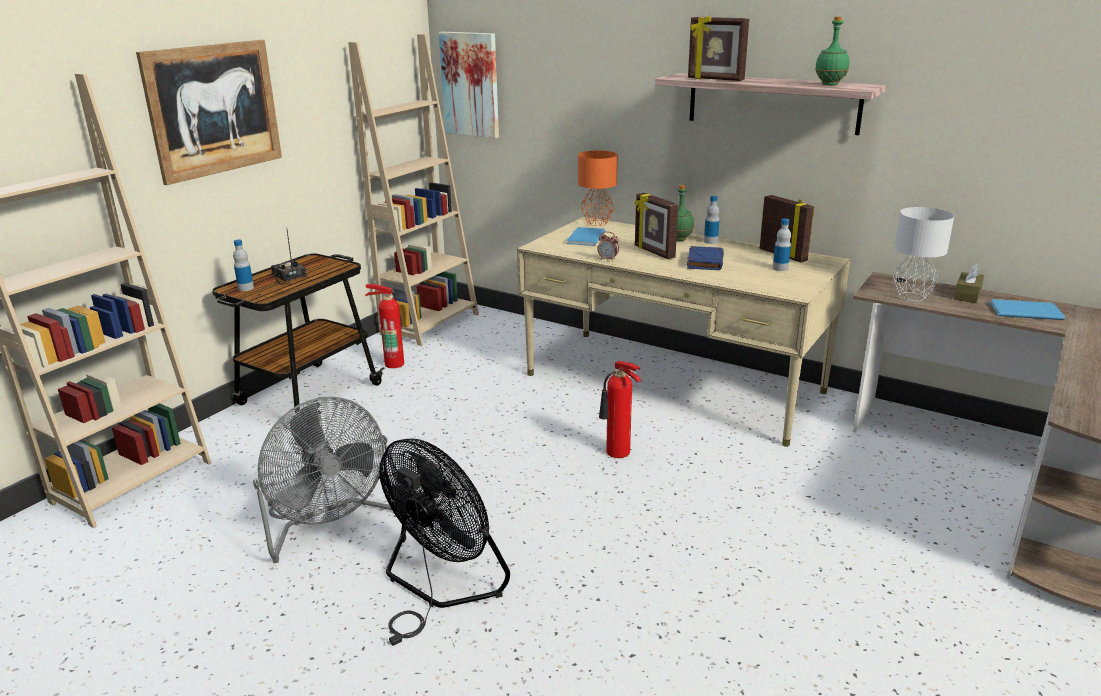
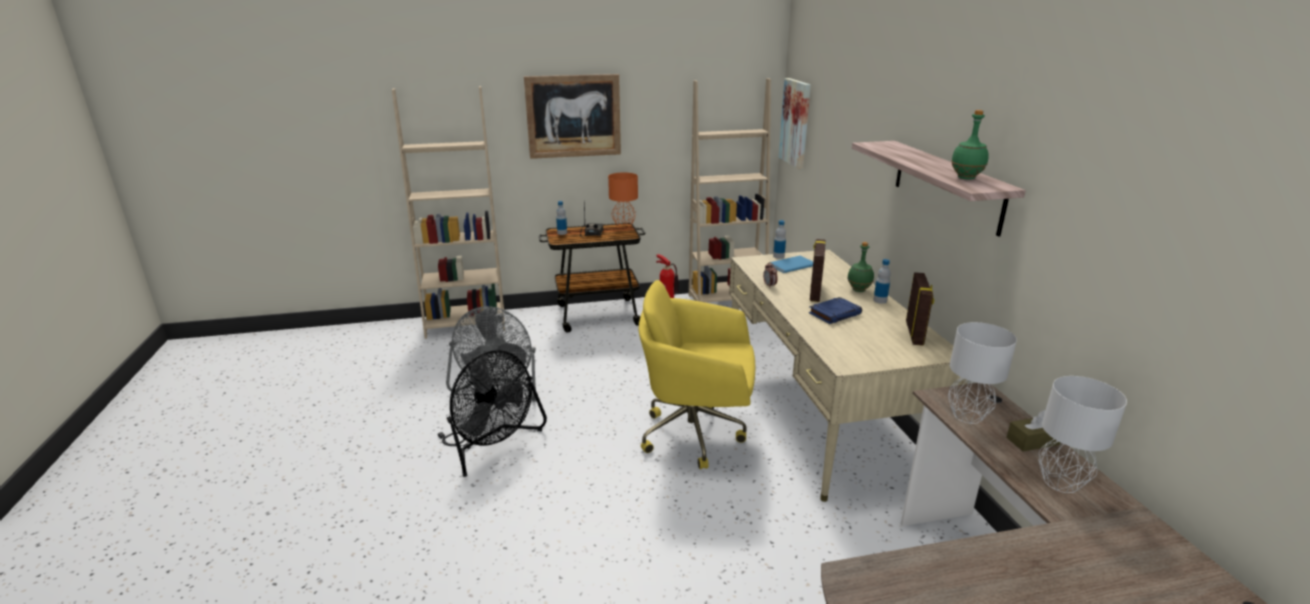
camera: 45 degrees right, 0 degrees up
(431, 583) = (489, 446): black fan -> black fan turned 45 degrees clockwise
(597, 223) = (827, 257): orange table lamp -> orange table lamp (624, 226)
(617, 453) = (696, 436): fire extinguisher -> yellow office chair
(715, 79) = (890, 152): picture frame -> none
(780, 268) = (883, 342): bottle -> bottle (778, 256)
(1023, 310) = (1060, 482): blue book -> grey table lamp

